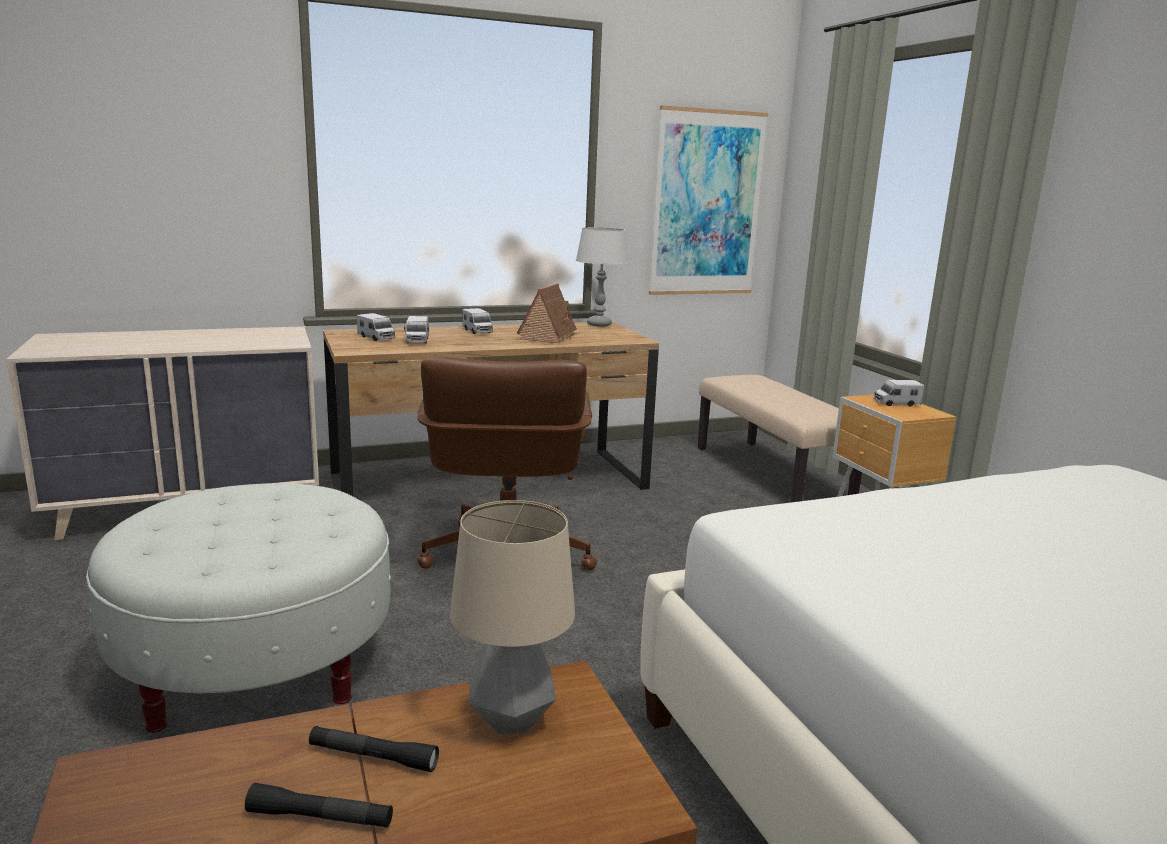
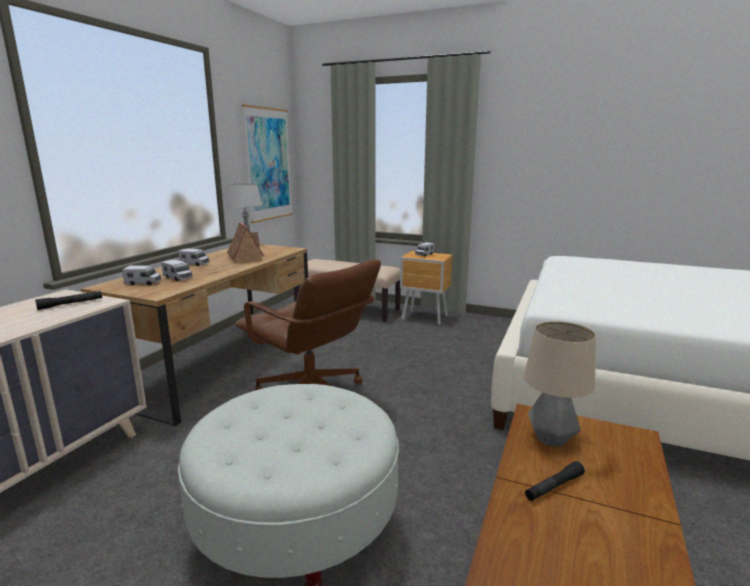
camera: 45 degrees left, 0 degrees up
(320, 817) = (597, 520): black flashlight -> black flashlight (70, 304)

